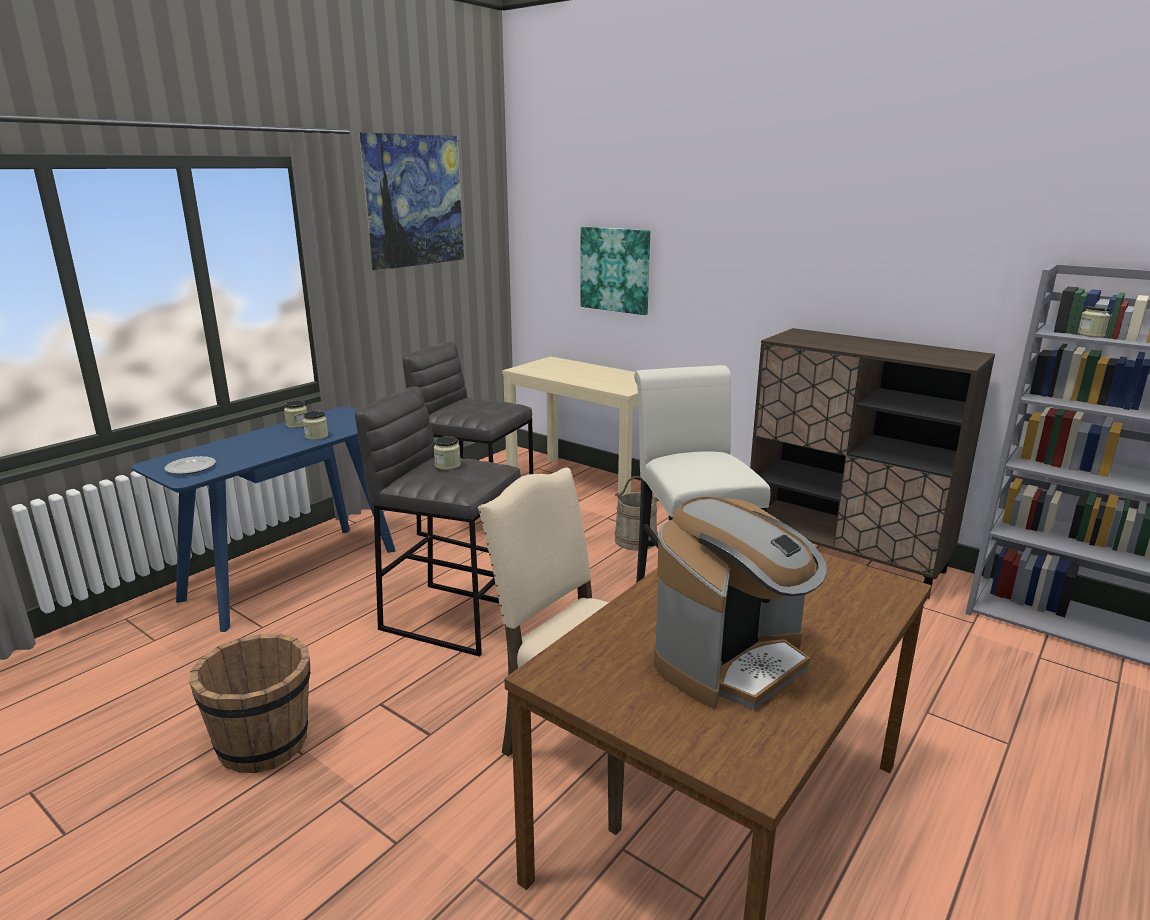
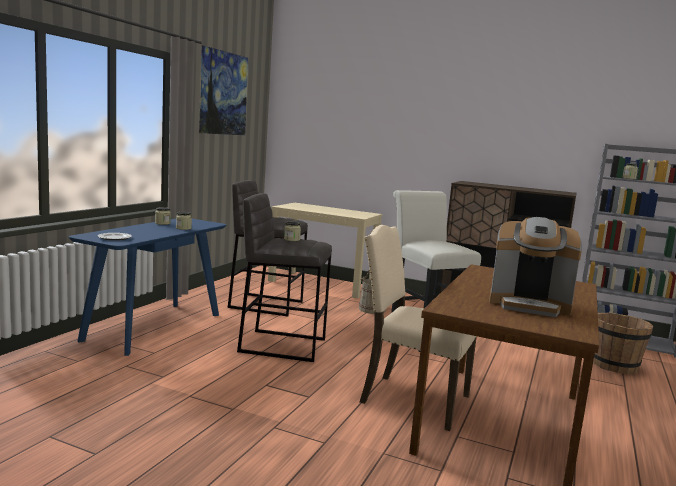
camera: 15 degrees left, 10 degrees down
(264, 743) = (202, 405): brown bucket -> brown bucket (614, 365)
(615, 269) = (344, 147): picture -> none
(731, 662) = (529, 305): coffee machine -> coffee machine turned 75 degrees clockwise

